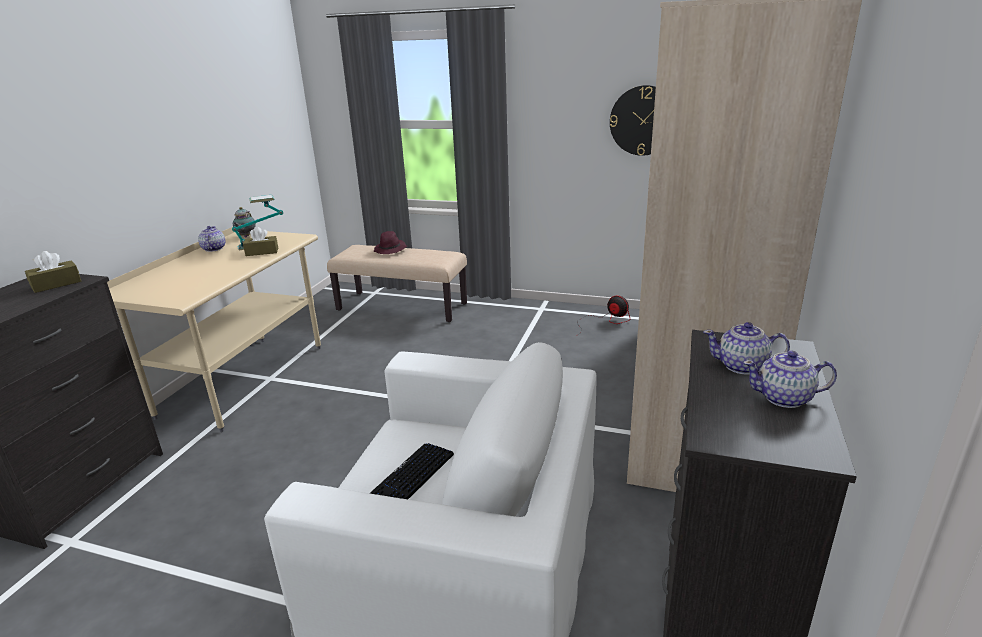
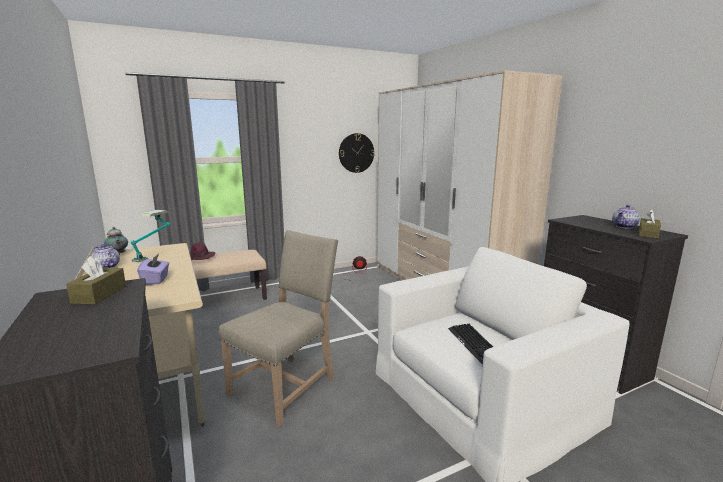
camera: 45 degrees left, 10 degrees down
(205, 275) = (156, 280): none -> purple tissue box
(262, 252) = (167, 258): brown tissue box -> brown tissue box (648, 234)
(319, 430) = (286, 385): none -> beige chair
(742, 366) = (592, 223): teapot -> none

